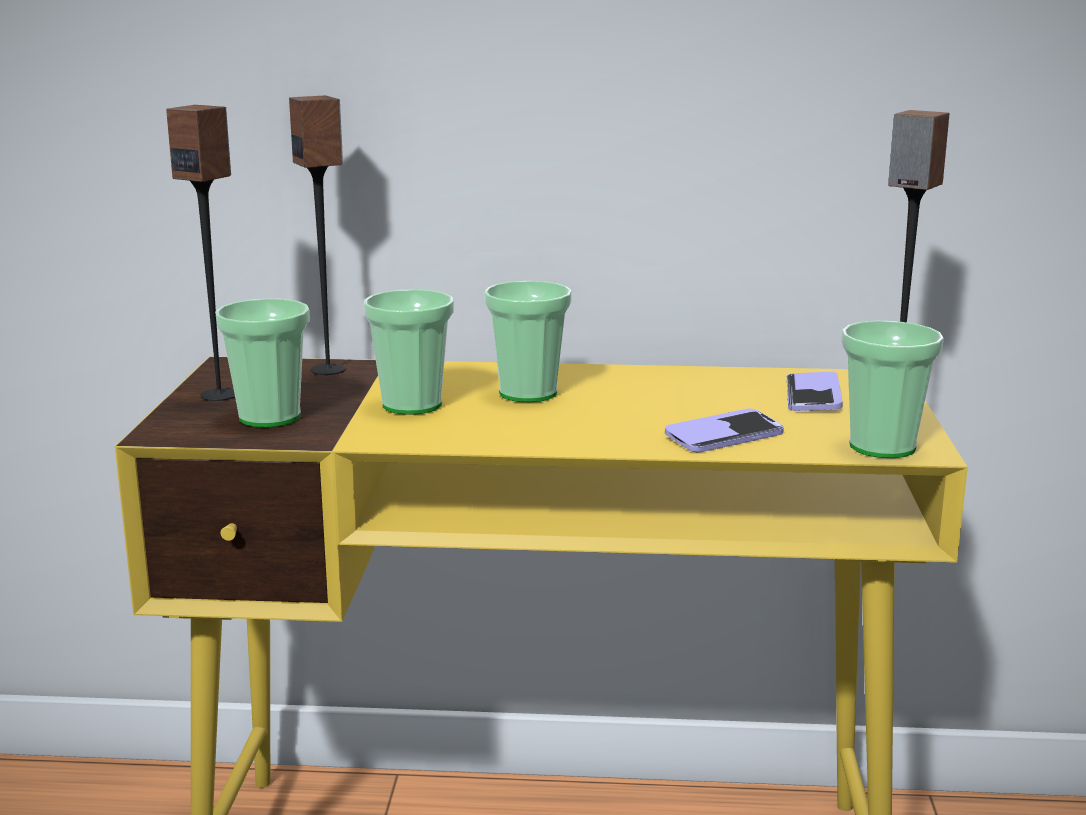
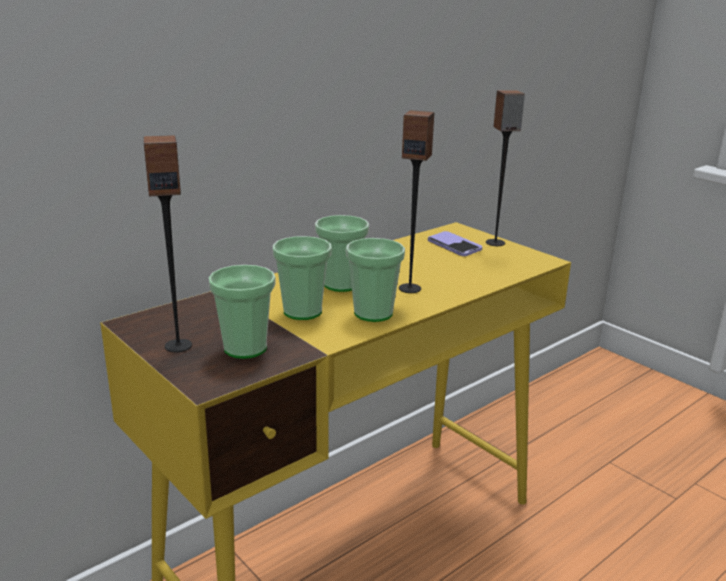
camera: 45 degrees left, 5 degrees up
(329, 370) = (204, 306): speaker -> speaker (410, 288)
(724, 435) = (468, 277): phone -> none
(882, 446) = (530, 263): cup -> cup (373, 313)

